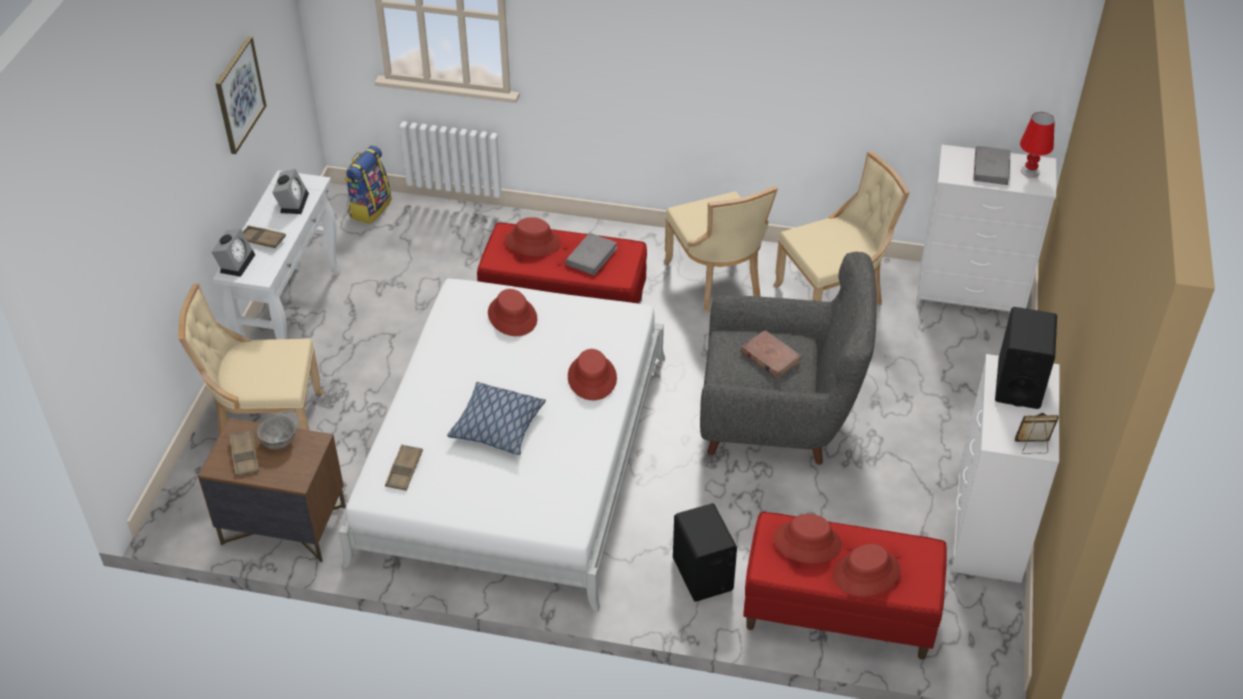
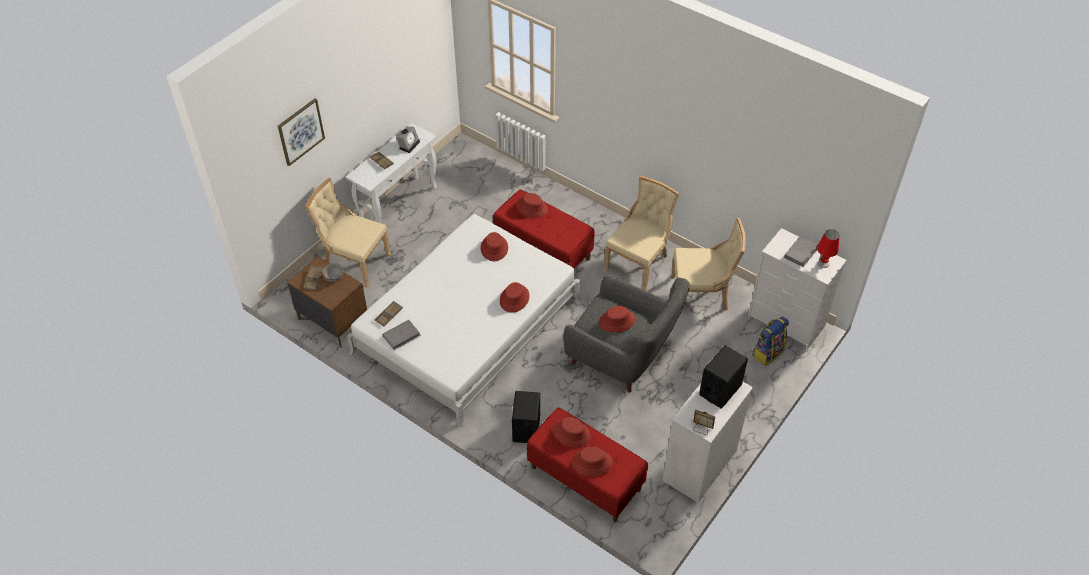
camera: 25 degrees right, 5 degrees up
(236, 262) = (361, 171): alarm clock -> none
(239, 94) = (390, 79): picture -> picture (300, 131)
(370, 208) = (473, 154): backpack -> backpack (767, 352)
(498, 426) = (449, 308): pillow -> none
(591, 256) = (558, 227): grey book -> grey book (401, 335)
(717, 281) = (639, 263): beige chair -> beige chair turned 150 degrees counterclockwise
(770, 356) = (617, 321): brown book -> red hat

